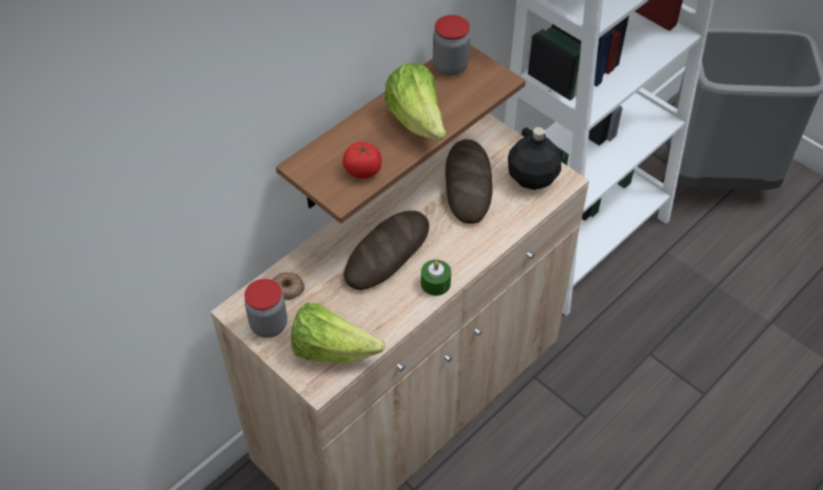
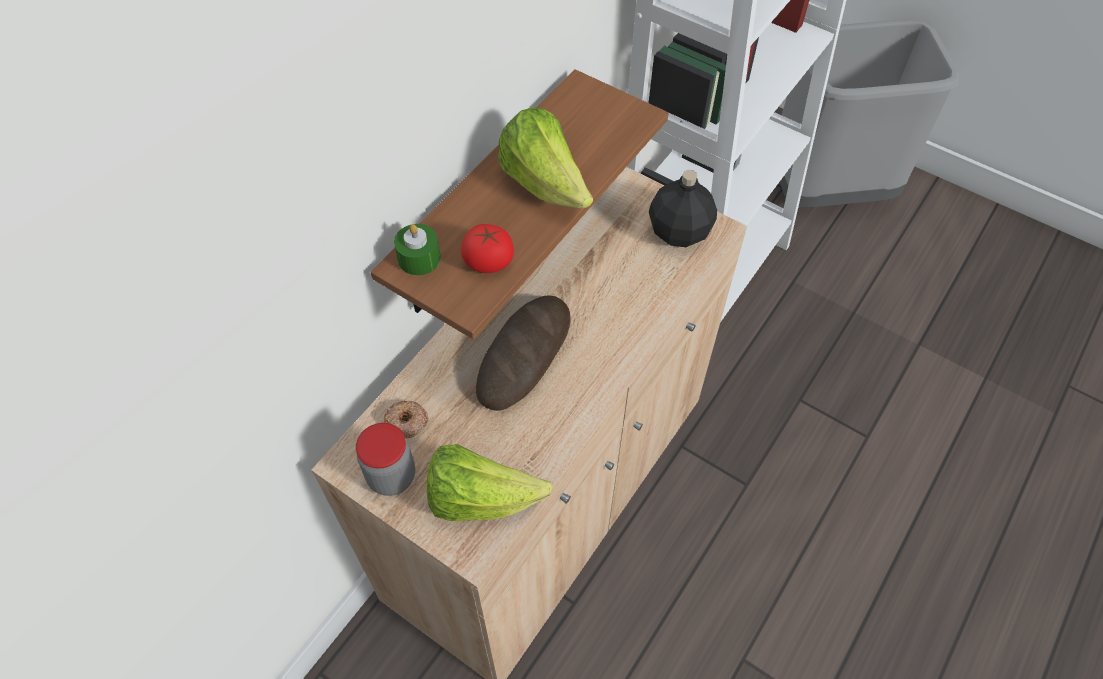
camera: 10 degrees left, 5 degrees up
(435, 283) = (592, 386): green candle -> green candle (419, 258)
(450, 66) = (570, 106): jar -> none
(468, 185) = (604, 251): bread -> none

